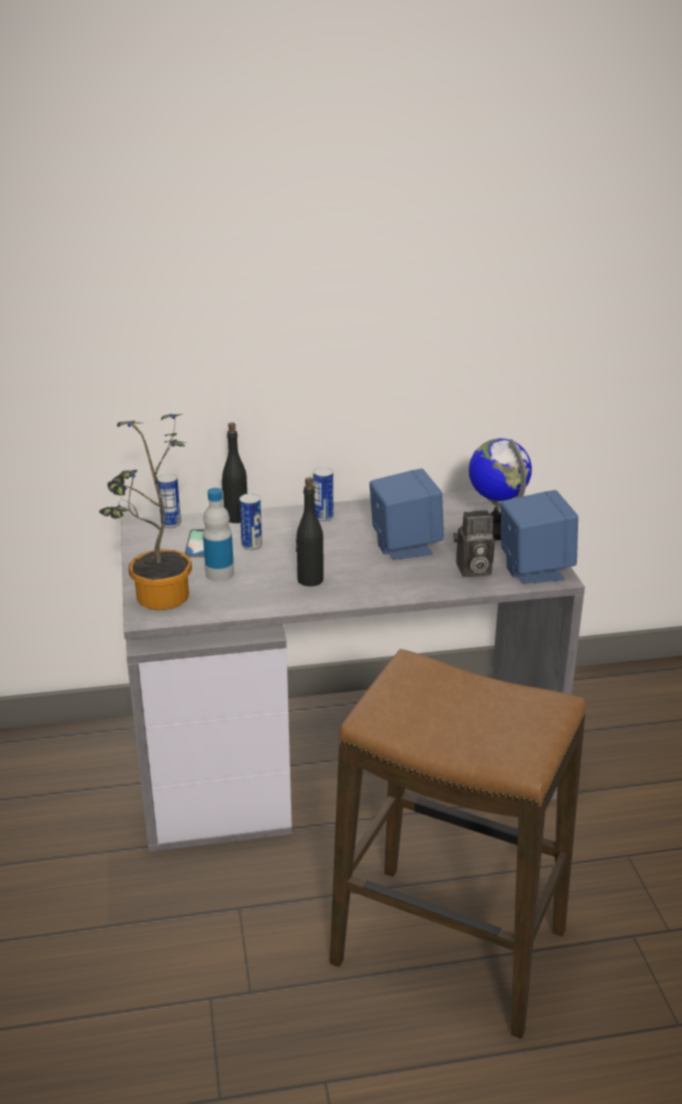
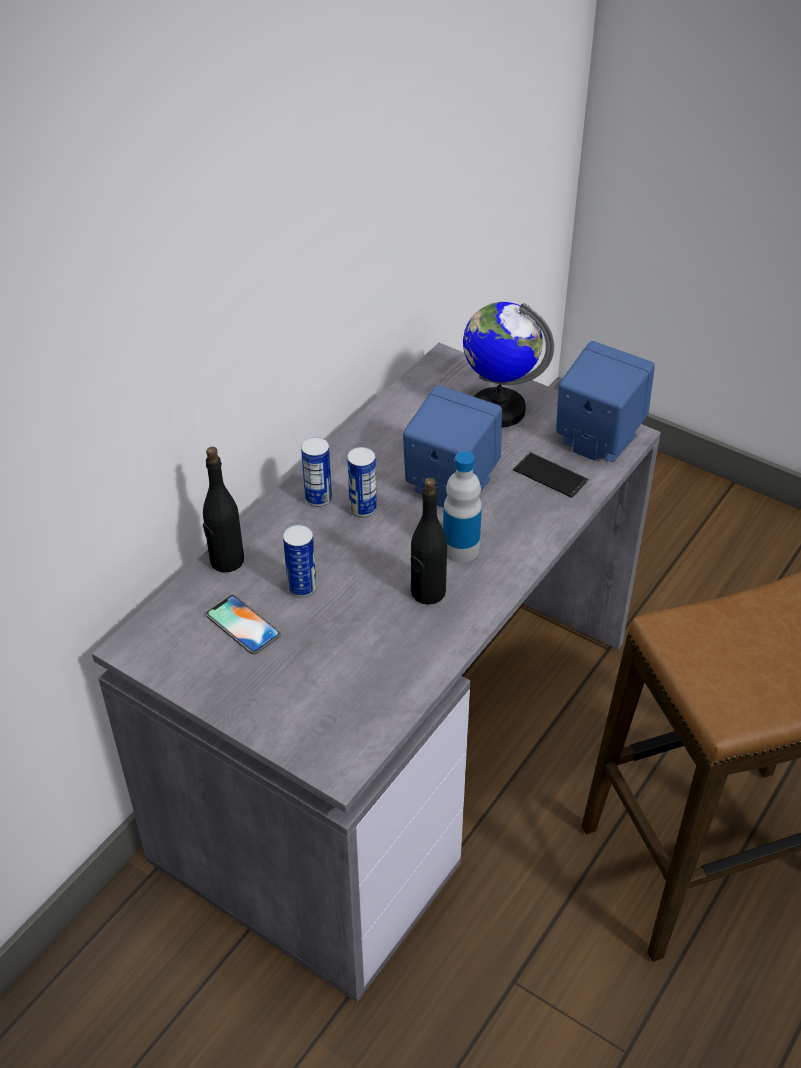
camera: 45 degrees left, 15 degrees up
(156, 600) = (316, 737): potted plant -> none
(171, 524) = (165, 619): can -> can (363, 509)
(219, 574) = (327, 651): bottle -> bottle (460, 549)
(472, 570) = (550, 475): camera -> phone

